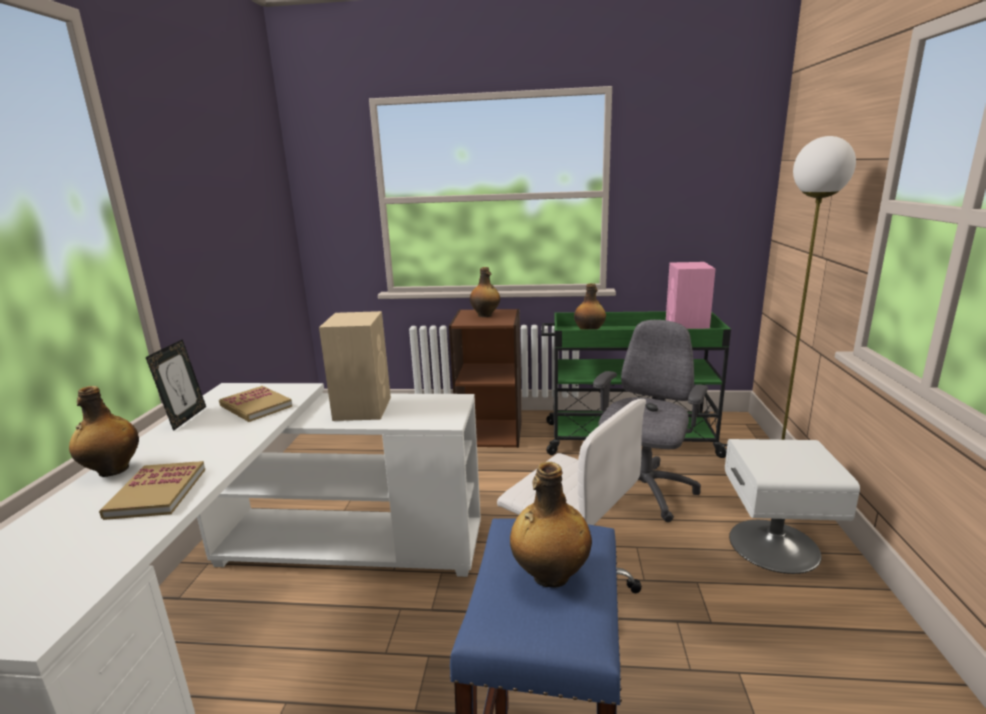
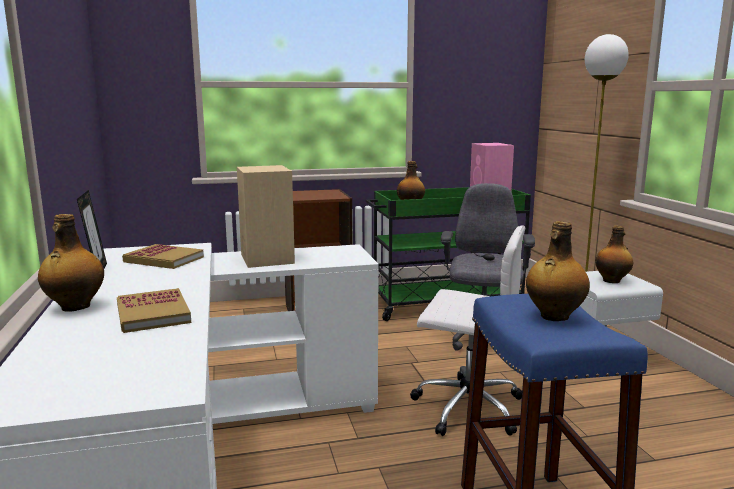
camera: 20 degrees left, 5 degrees down
(485, 315) = (314, 193): bottle -> bottle (612, 281)

